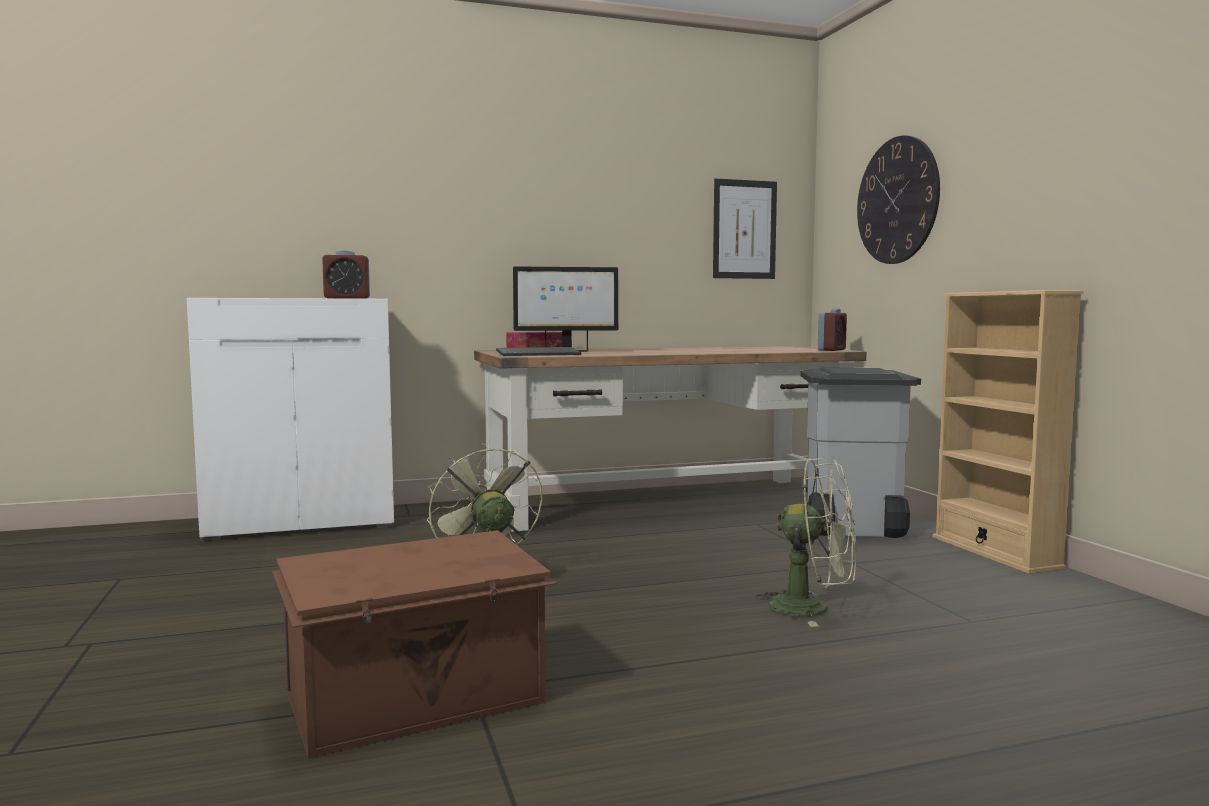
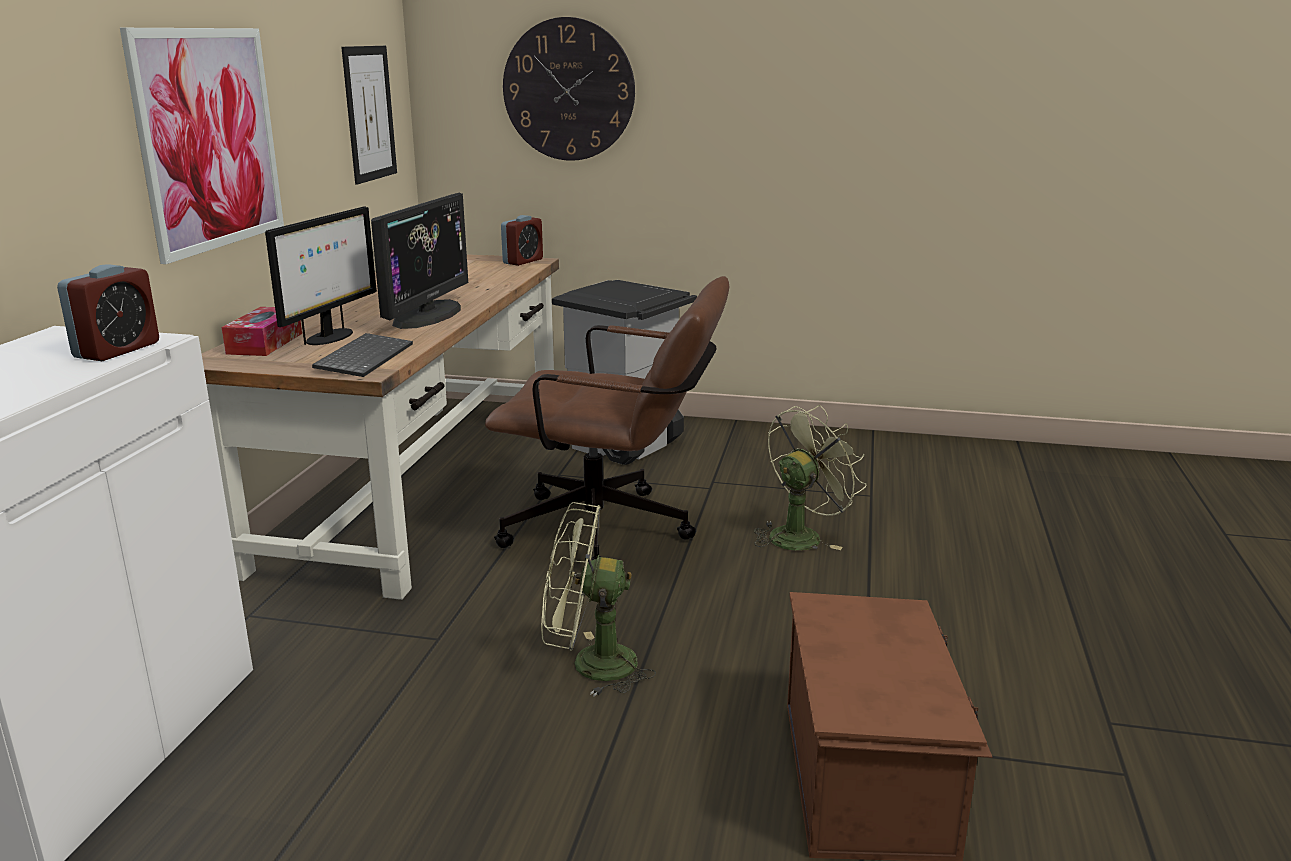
camera: 60 degrees left, 15 degrees up
(546, 223) = (209, 139): none -> picture
(648, 352) = (427, 315): none -> monitor
(692, 554) = (613, 532): none -> brown office chair
(831, 350) = (523, 261): alarm clock -> alarm clock turned 60 degrees clockwise
(995, 552) = (745, 429): beige bookcase -> none

